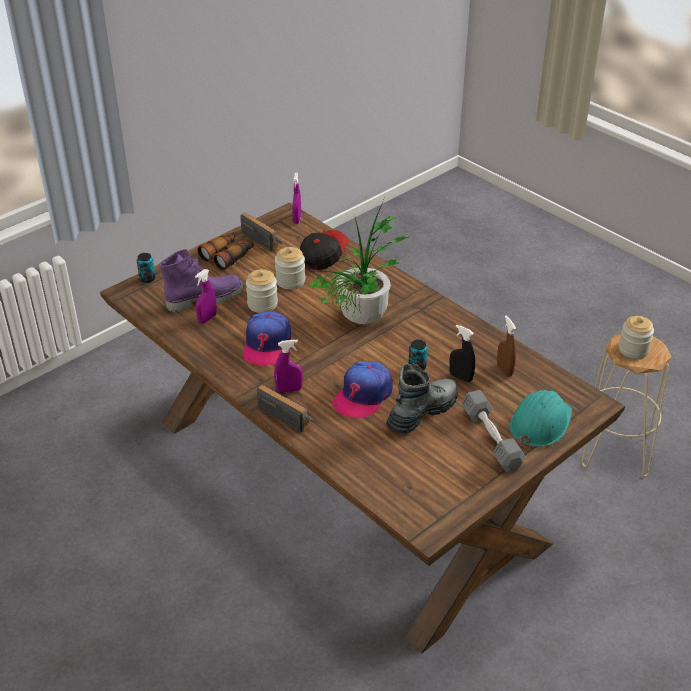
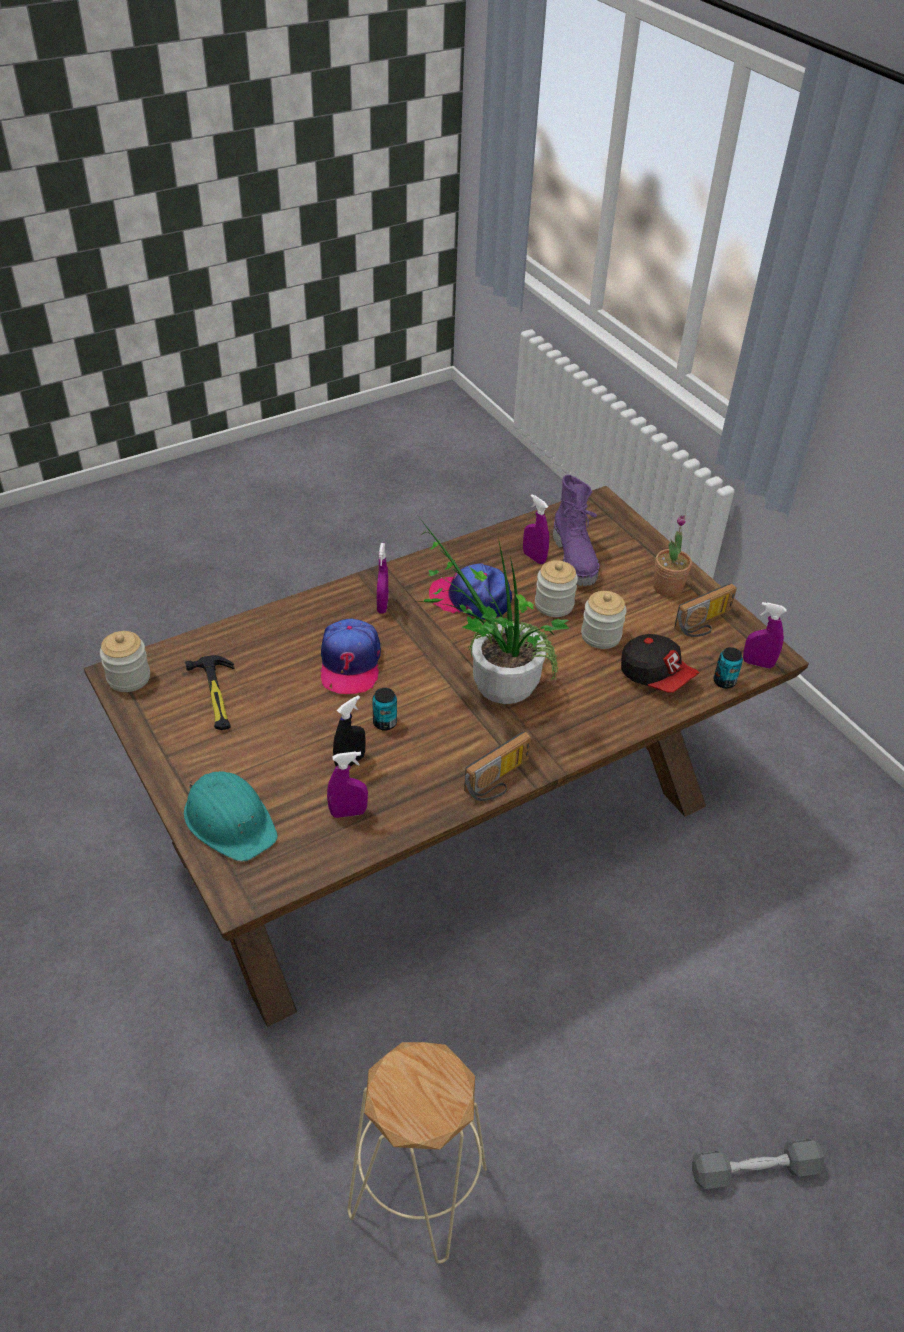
camera: 100 degrees right, 5 degrees up
(147, 278) = (625, 519): can -> can (724, 681)
(228, 256) = (668, 587): binoculars -> potted plant
(288, 416) = (339, 598): radio -> radio (499, 781)
(363, 395) = (350, 663): cap -> cap turned 135 degrees counterclockwise
(422, 412) = (299, 709): boot -> none
(427, 461) = (216, 695): none -> hammer
(491, 439) = (225, 762): grey dumbbell -> grey dumbbell (753, 1170)
(504, 370) = (348, 812): brown spray bottle -> purple spray bottle
(633, 349) = (421, 1081): jar -> jar (129, 678)

